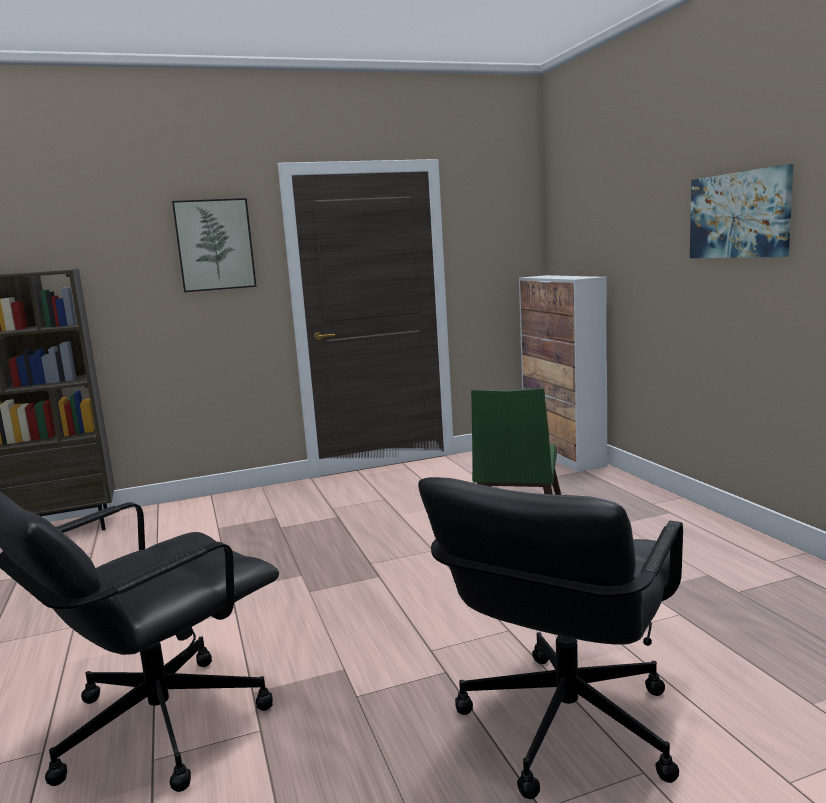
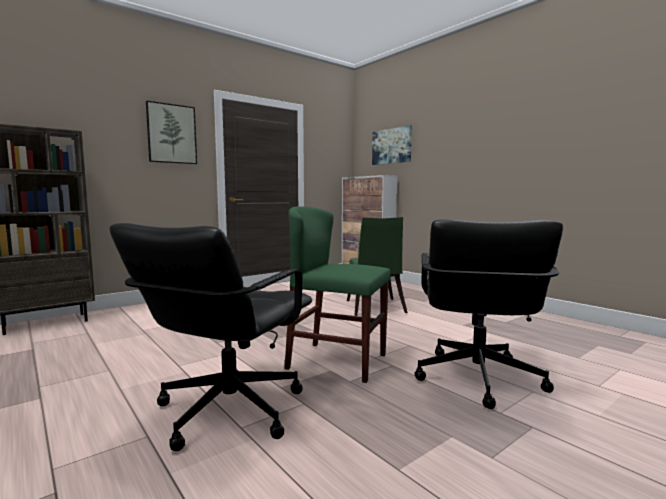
camera: 20 degrees left, 5 degrees down
(368, 651) = (337, 361): none -> green chair
(739, 215) = (481, 139): picture -> picture (391, 146)

